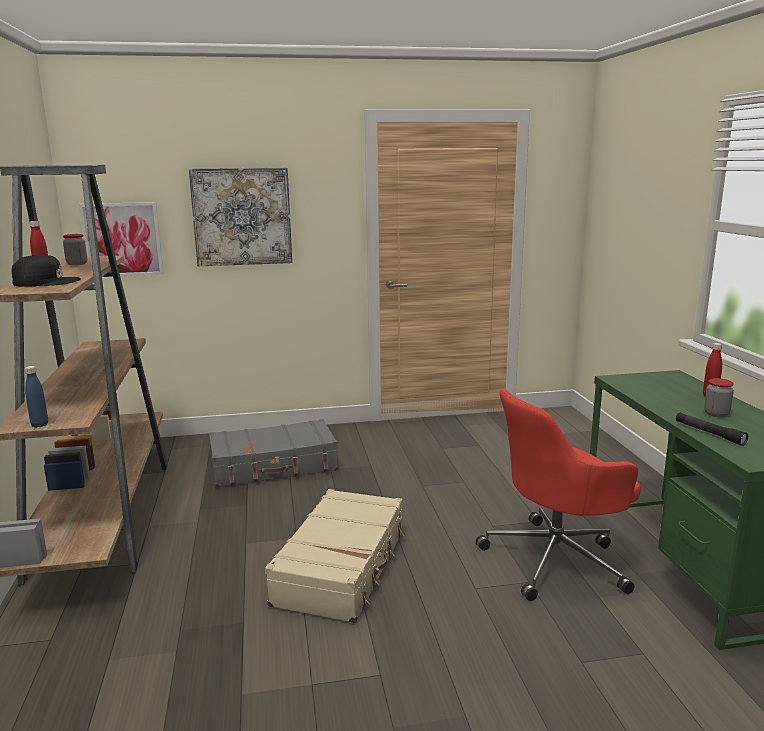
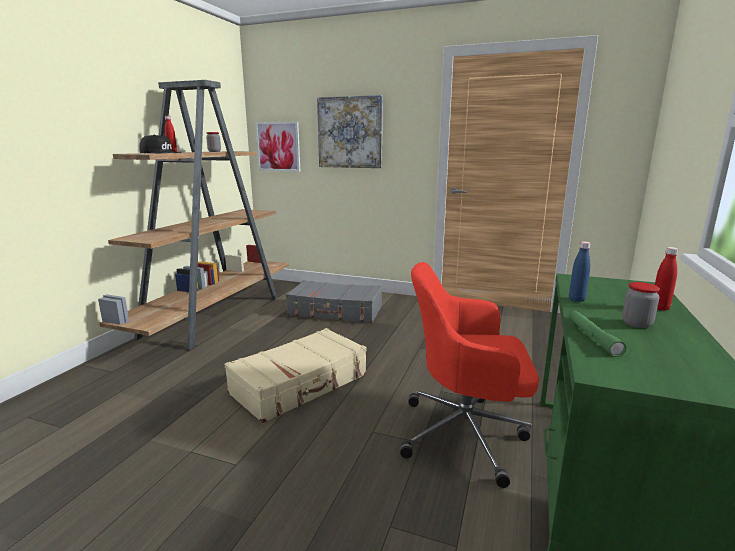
camera: 30 degrees right, 0 degrees up
(40, 425) = (133, 239): blue bottle -> blue bottle (576, 299)
(709, 433) = (592, 337): black flashlight -> green flashlight

